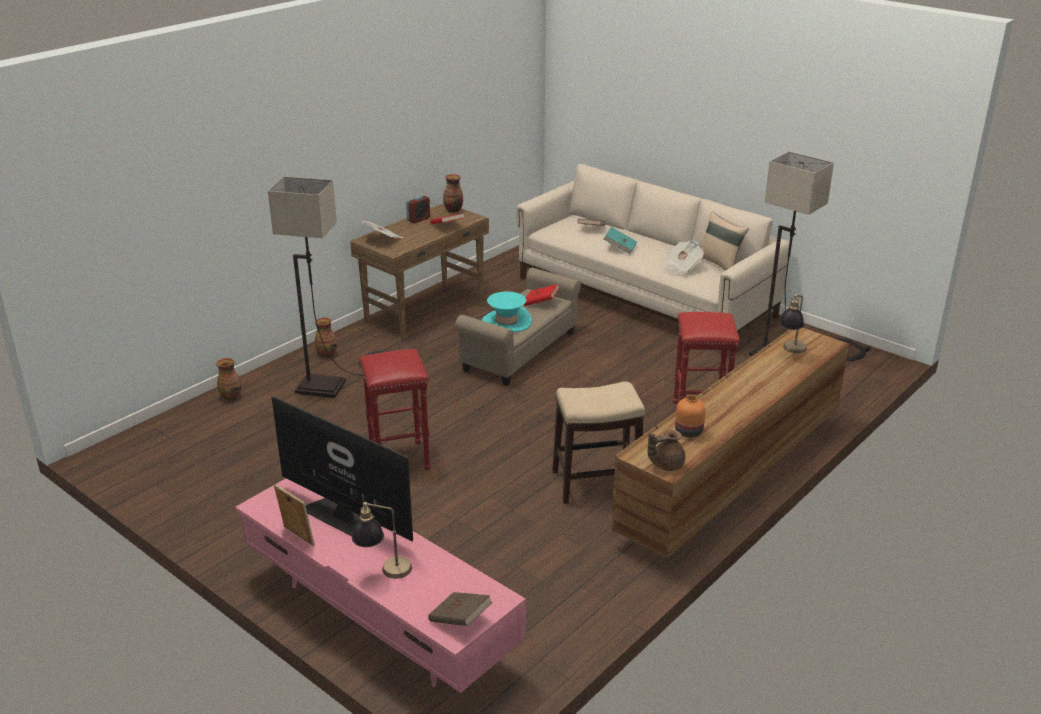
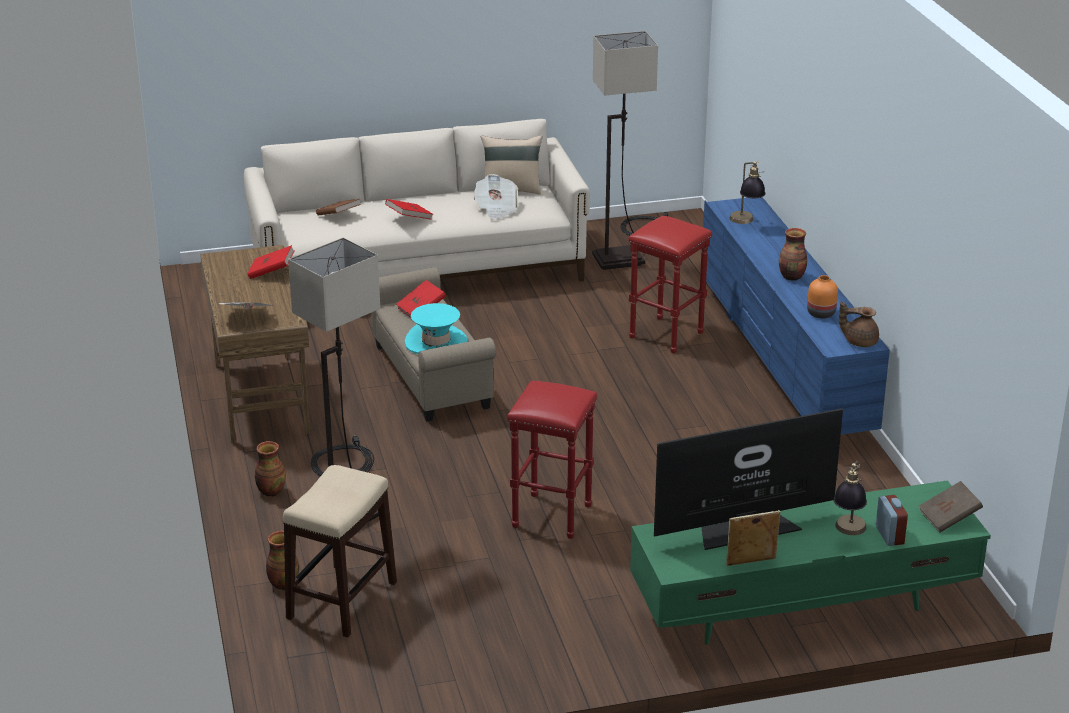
camera: 55 degrees left, 0 degrees up
(377, 621) = (803, 612): pink tv stand -> green tv stand
(418, 219) = (224, 281): alarm clock -> alarm clock (889, 535)
(453, 210) = (232, 256): vase -> vase (792, 277)
(595, 483) = (714, 427): stool -> stool (341, 601)
(620, 248) = (409, 218): turquoise book -> red book
(665, 464) = (859, 341): brown teapot -> brown teapot turned 90 degrees clockwise
(732, 481) = (783, 364): brown cabinet -> blue cabinet

